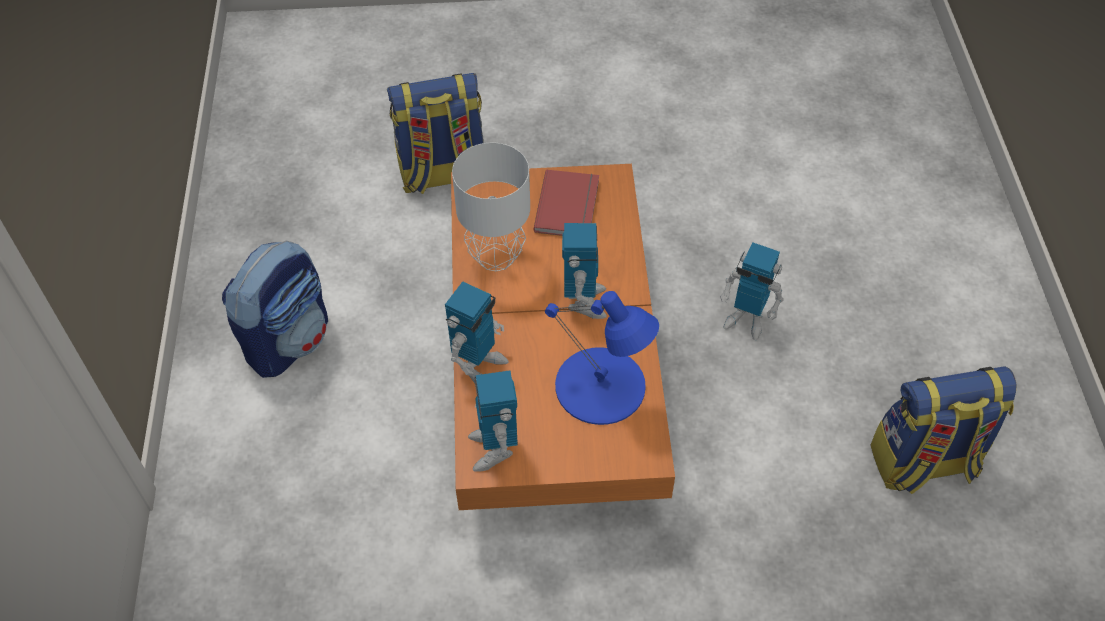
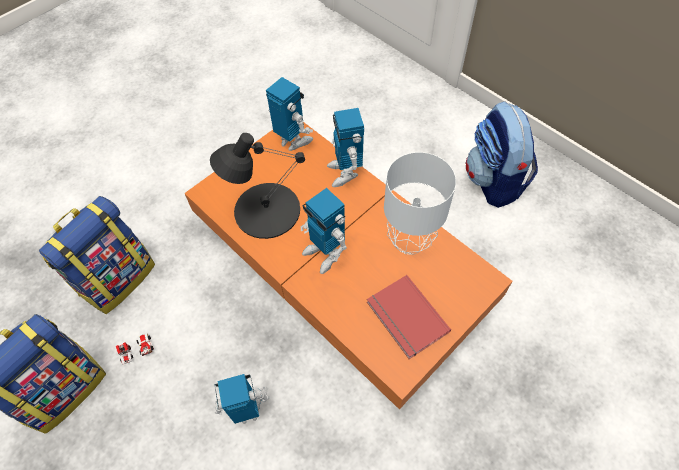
camera: 140 degrees right, 5 degrees up
(442, 174) = (561, 356): backpack -> backpack (117, 278)
(601, 387) = (266, 210): blue table lamp -> black table lamp
(825, 447) = (136, 350): none -> toy car

